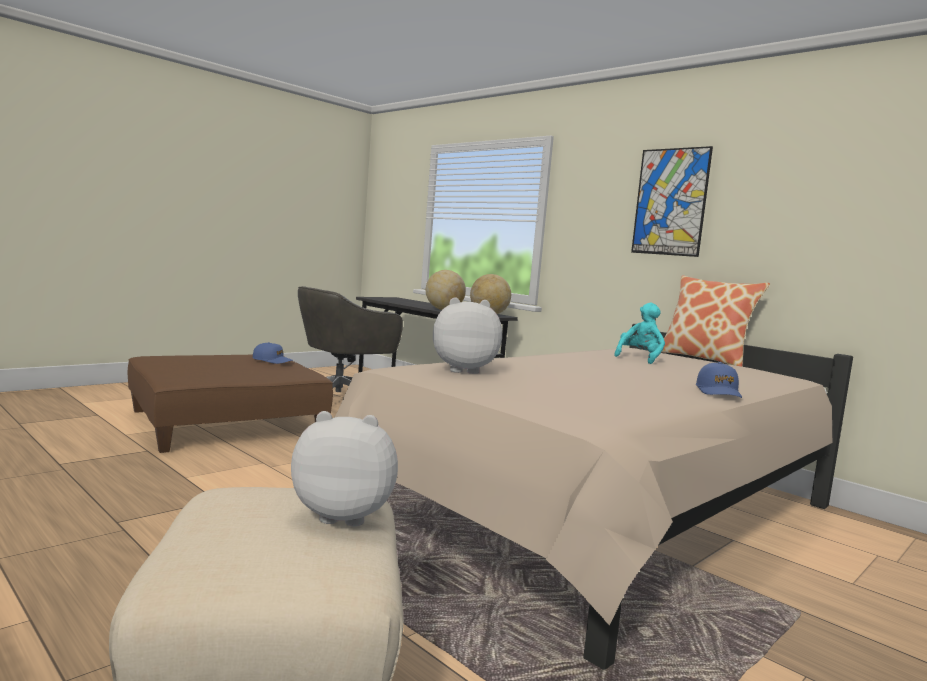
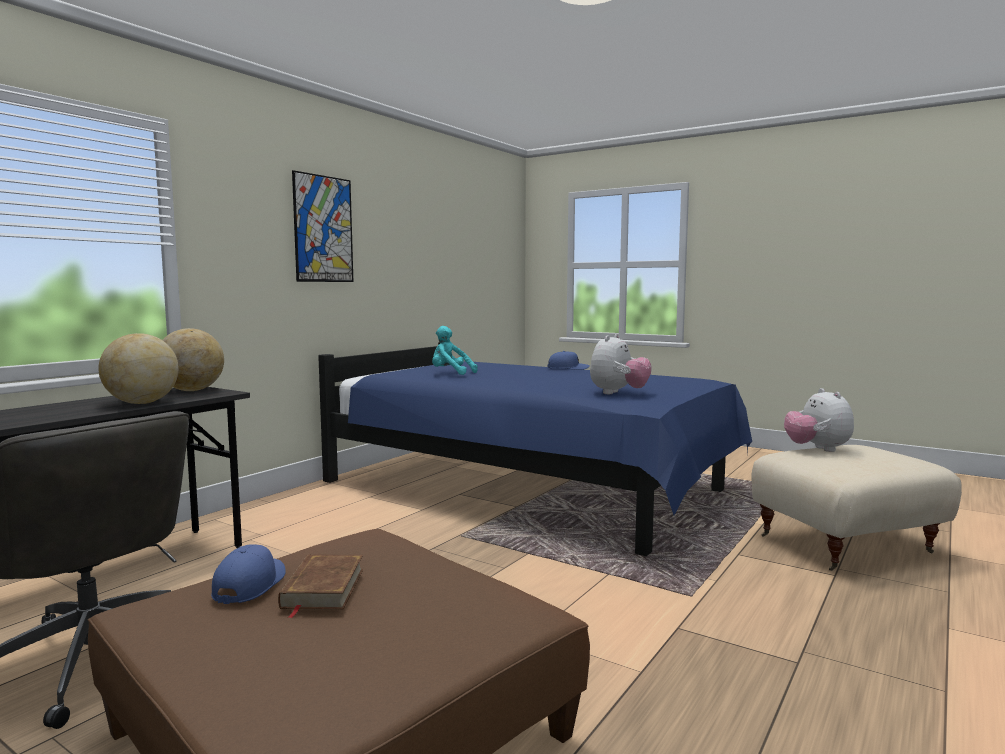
camera: 100 degrees left, 0 degrees up
(252, 365) = (322, 588): none -> brown book
(463, 370) = (618, 393): plush toy -> plush toy turned 135 degrees counterclockwise
(605, 519) = (531, 488): beige bed -> blue bed
(704, 359) = (390, 369): pillow -> none

